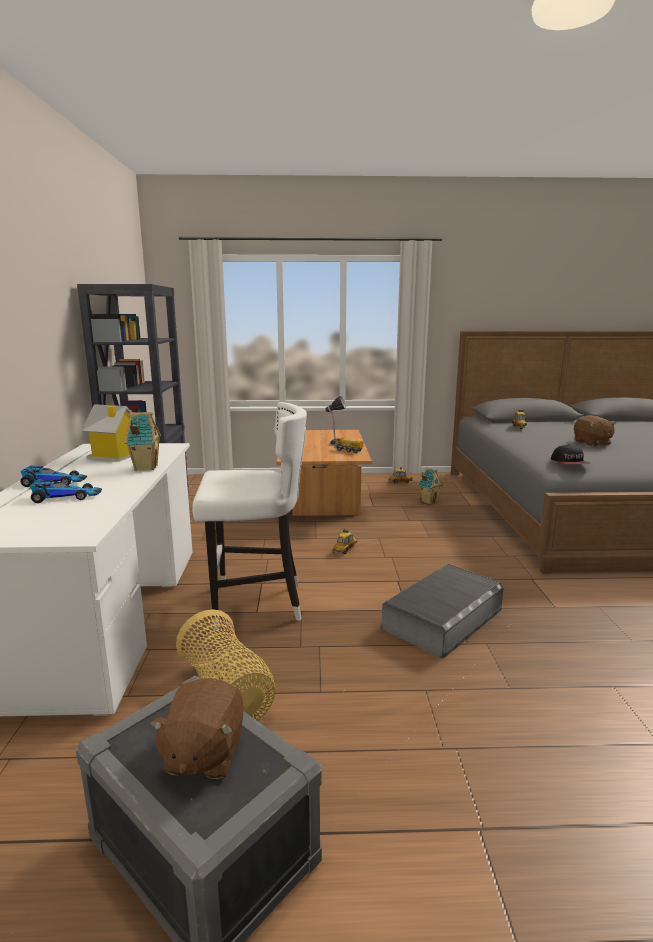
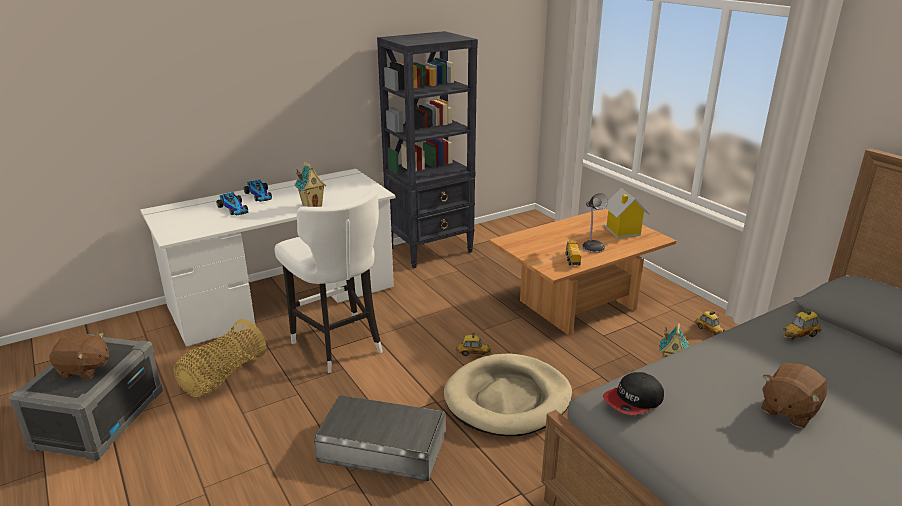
camera: 60 degrees right, 10 degrees up
(114, 456) = (331, 188): toy house -> toy house (622, 231)
(203, 754) = (84, 369): brown plush toy -> brown plush toy turned 150 degrees counterclockwise
(419, 554) = (508, 399): none -> beige dog bed

